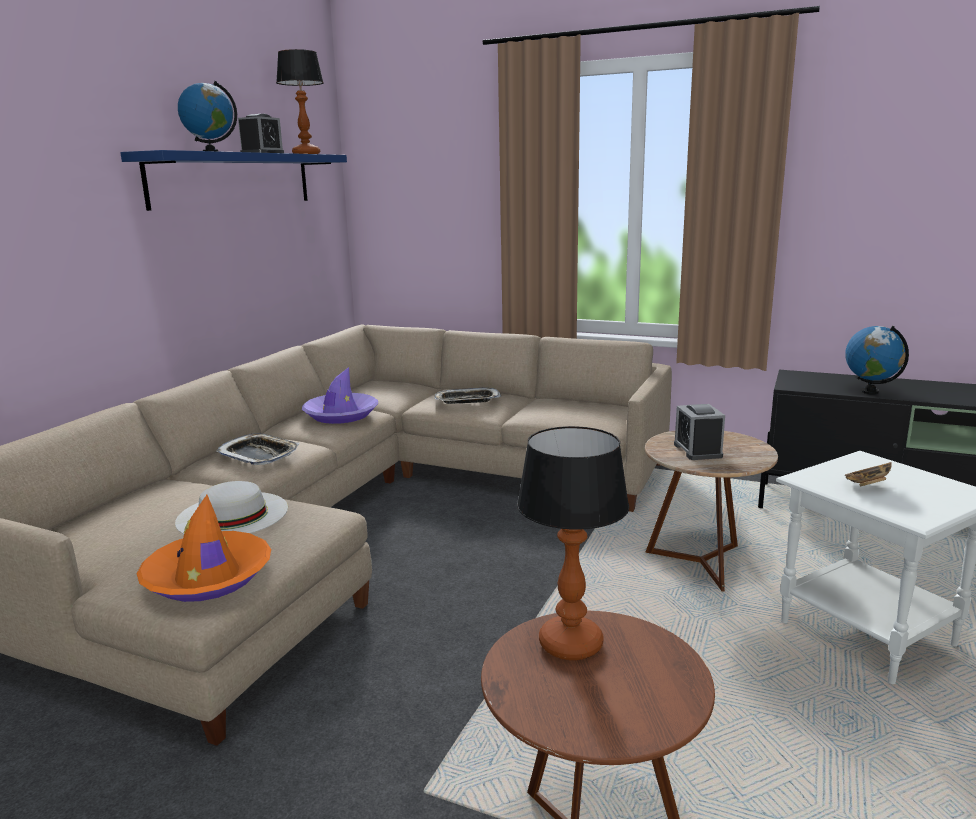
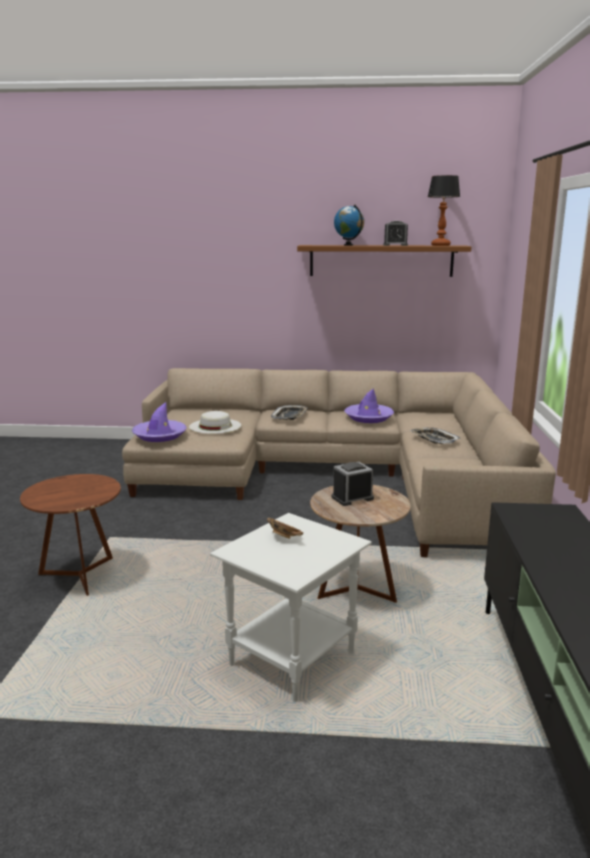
camera: 70 degrees right, 0 degrees up
(208, 577) = (159, 436): orange hat -> purple hat
(234, 179) = (381, 260): blue shelf -> brown shelf
(569, 644) = (92, 485): table lamp -> none
(870, 391) = (533, 541): globe -> none

